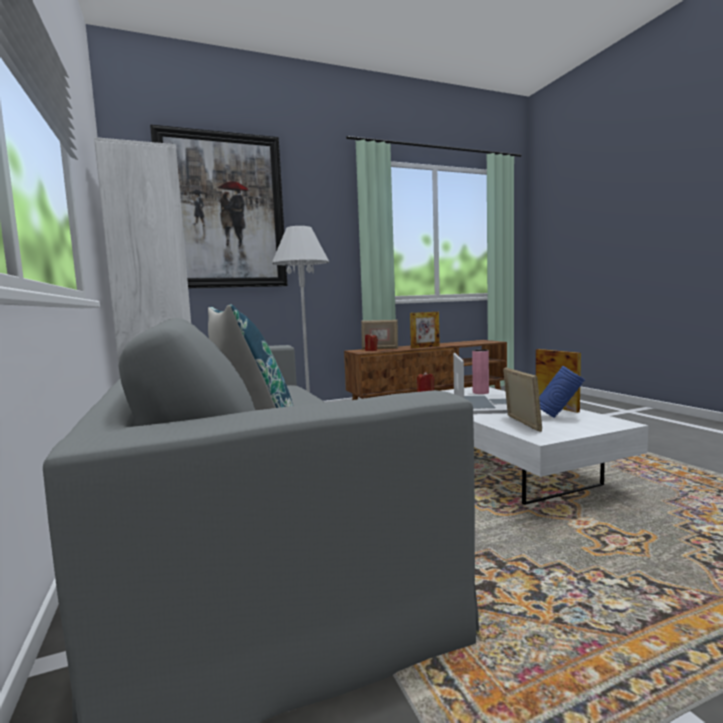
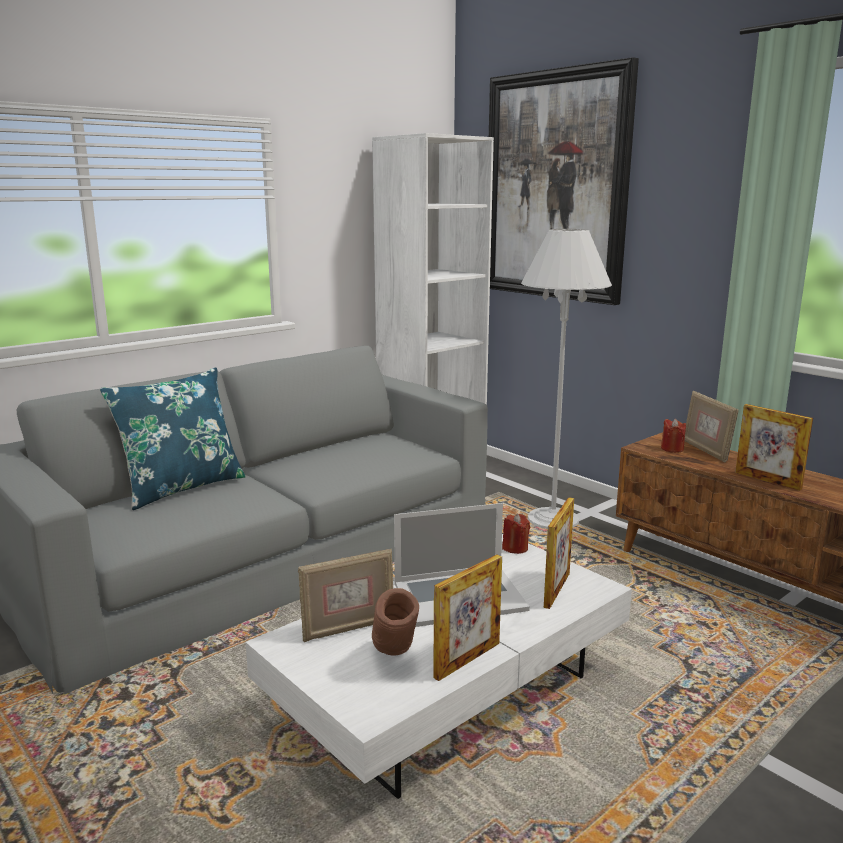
camera: 70 degrees right, 10 degrees up
(480, 392) = (557, 590): pink vase -> picture frame
(558, 417) = (395, 659): blue vase -> brown vase

